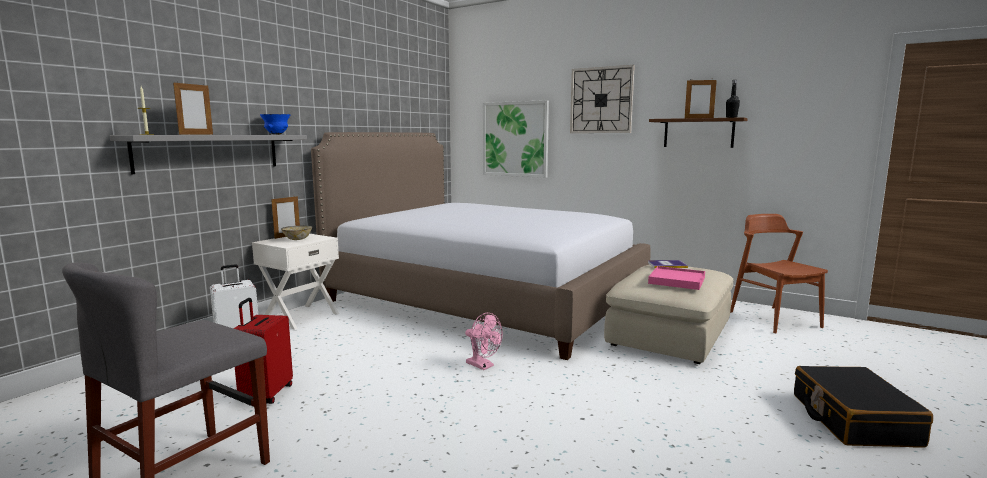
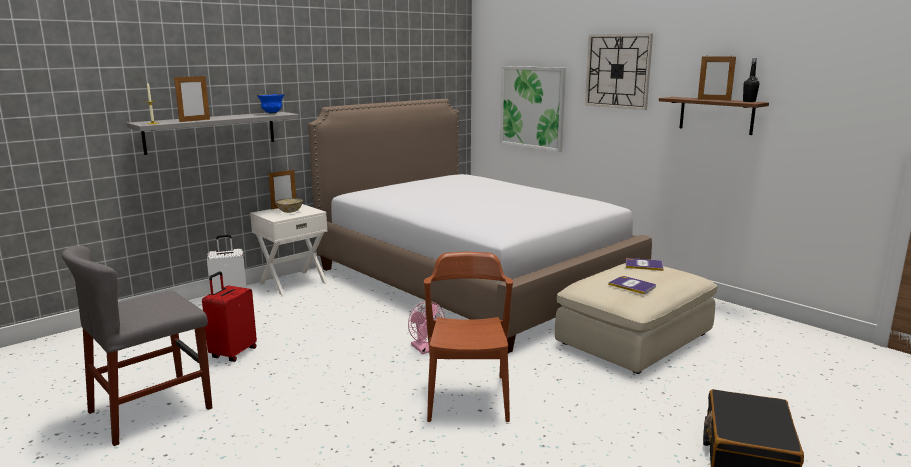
camera: 15 degrees right, 5 degrees up
(676, 280) = (632, 285): pink tray -> book
(774, 319) = (770, 334): brown chair -> brown chair (468, 397)

